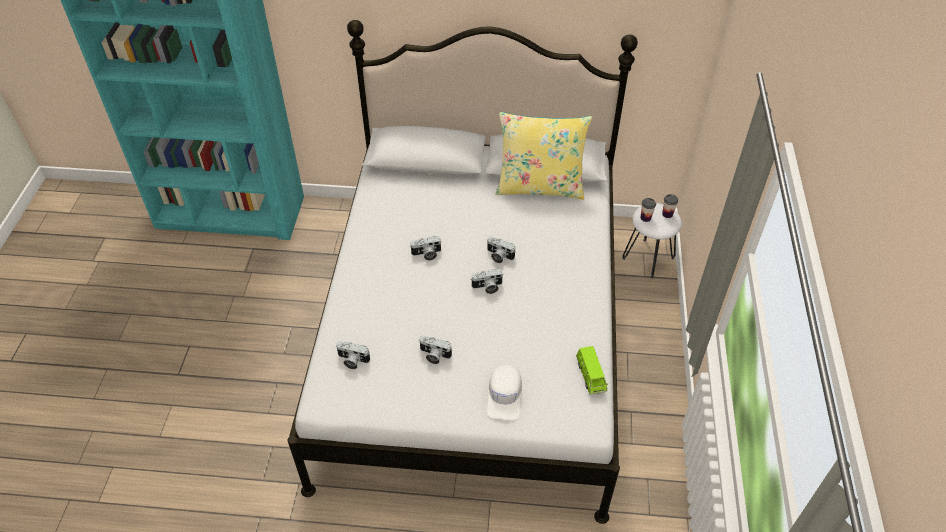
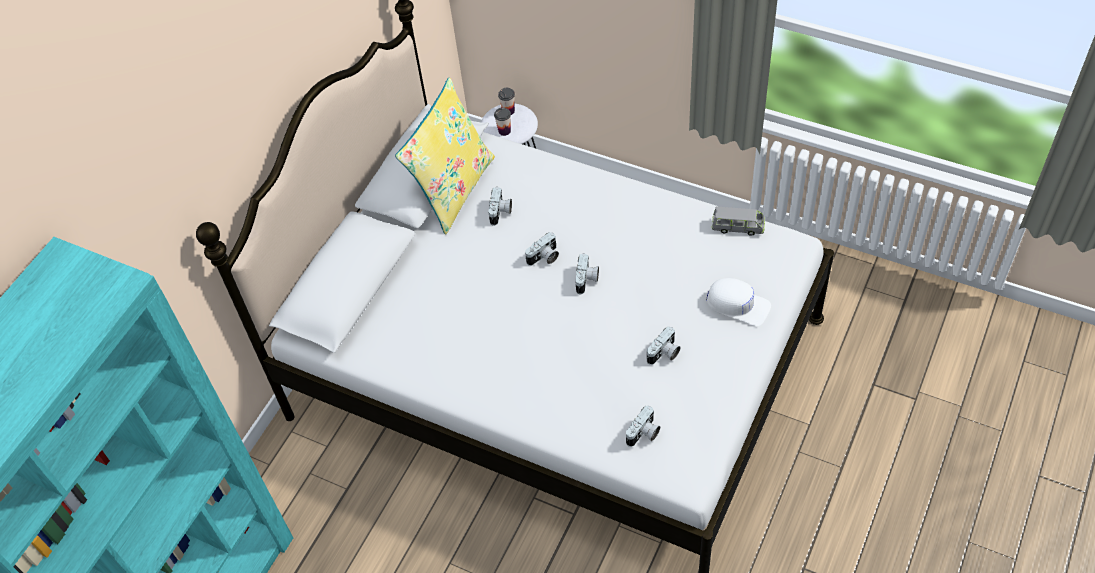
camera: 65 degrees left, 5 degrees up
(427, 254) = (511, 325): camera -> camera (501, 212)
(590, 376) = (737, 227): green toy car -> grey toy car

